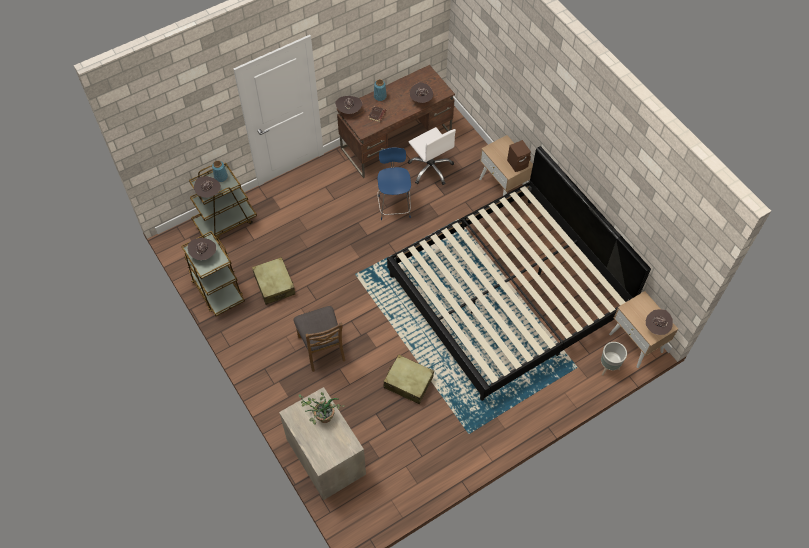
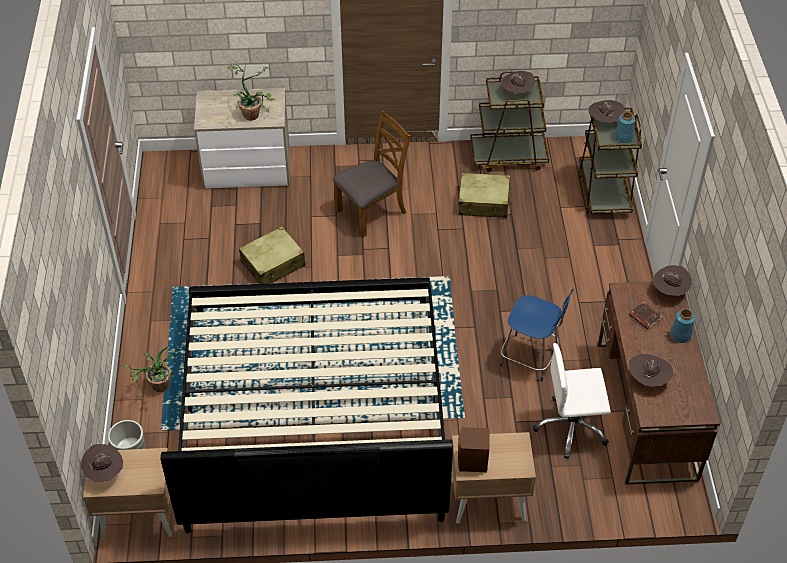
camera: 120 degrees right, 10 degrees down
(322, 348) = (372, 211): brown chair -> brown chair turned 135 degrees clockwise
(551, 389) = (157, 388): none -> potted plant

